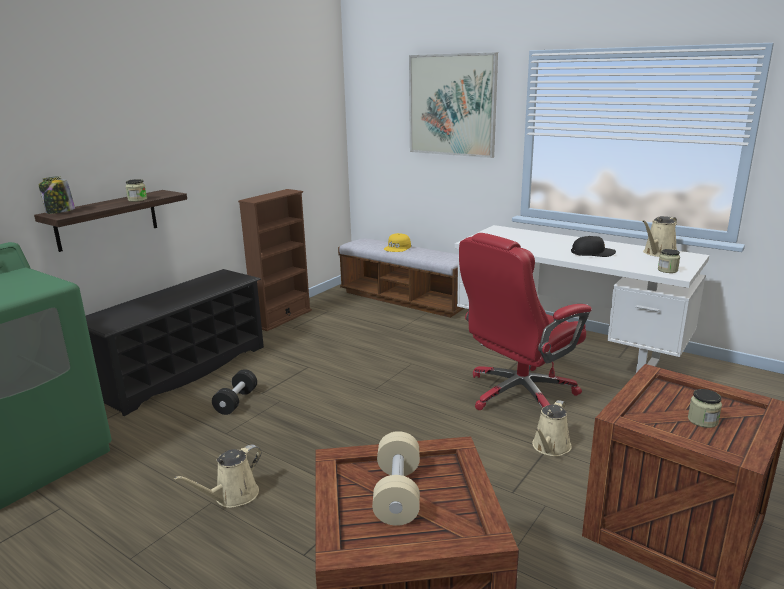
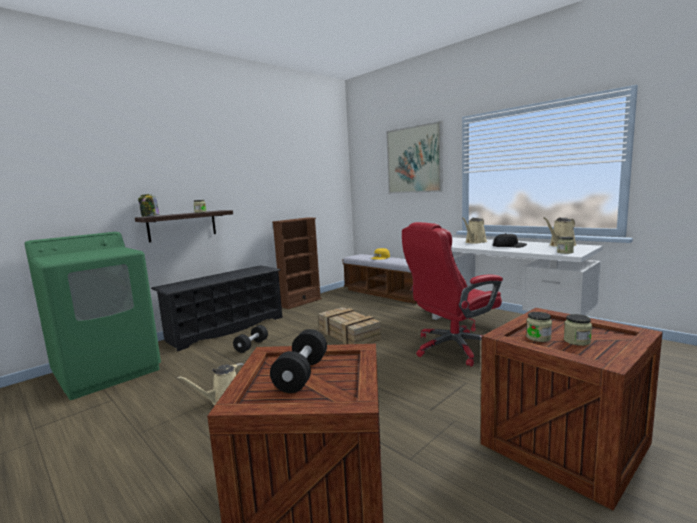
camera: 10 degrees right, 10 degrees down
(371, 375) = (348, 334): none -> crate
(397, 494) = (302, 374): beige dumbbell -> black dumbbell
(550, 447) = (468, 382): beige watering can -> beige watering can (475, 242)
(659, 416) = (538, 337): none -> jar

